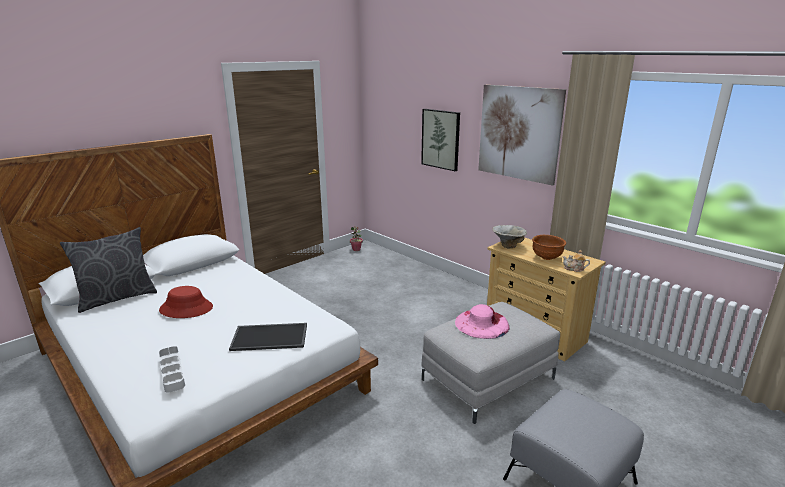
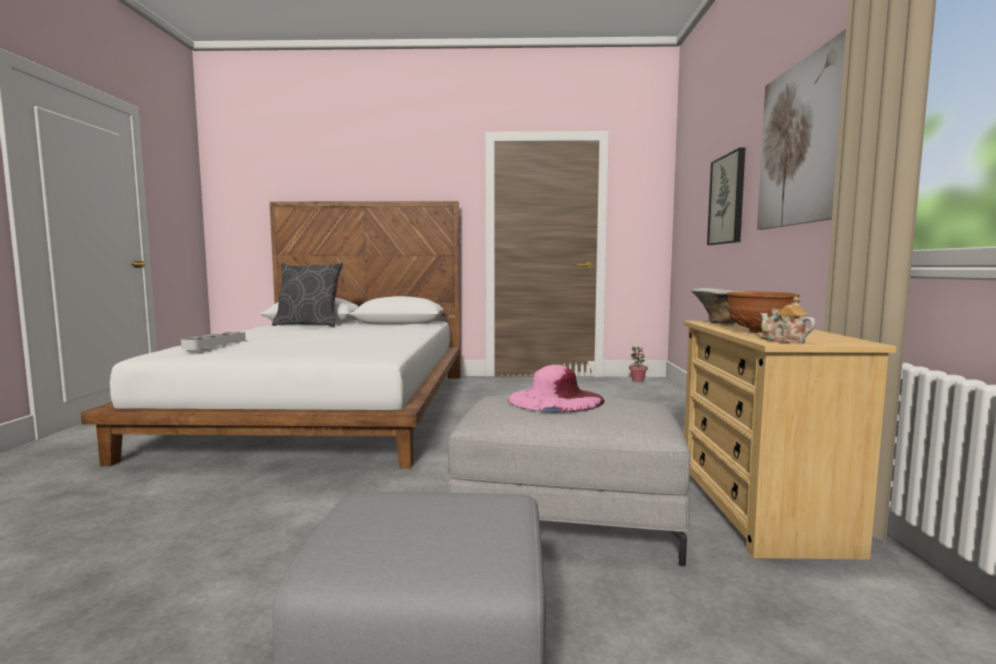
camera: 45 degrees right, 15 degrees down
(186, 308) = (322, 332): red hat -> none
(270, 336) = (320, 349): tray -> none

